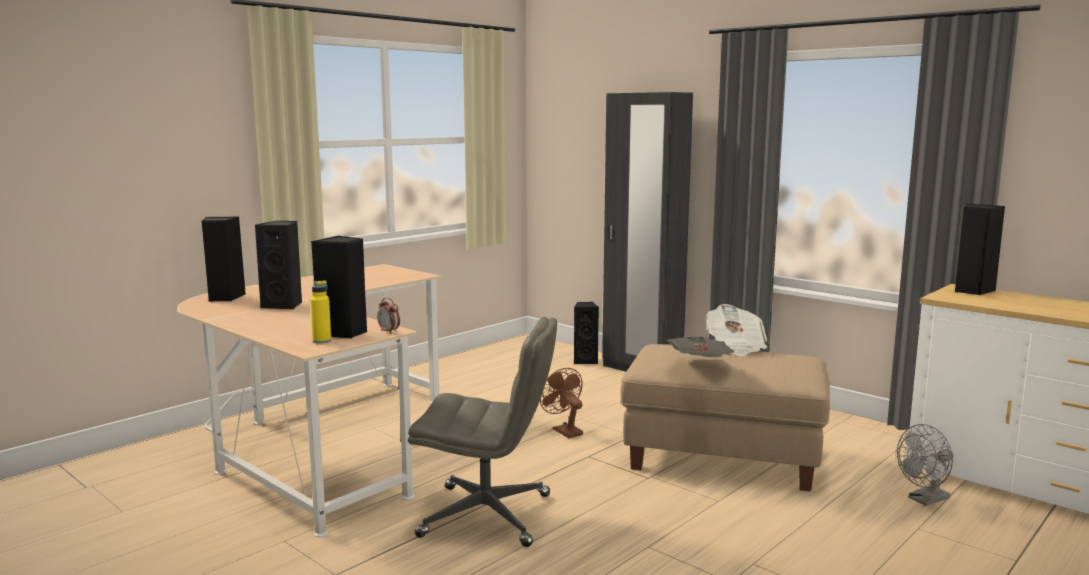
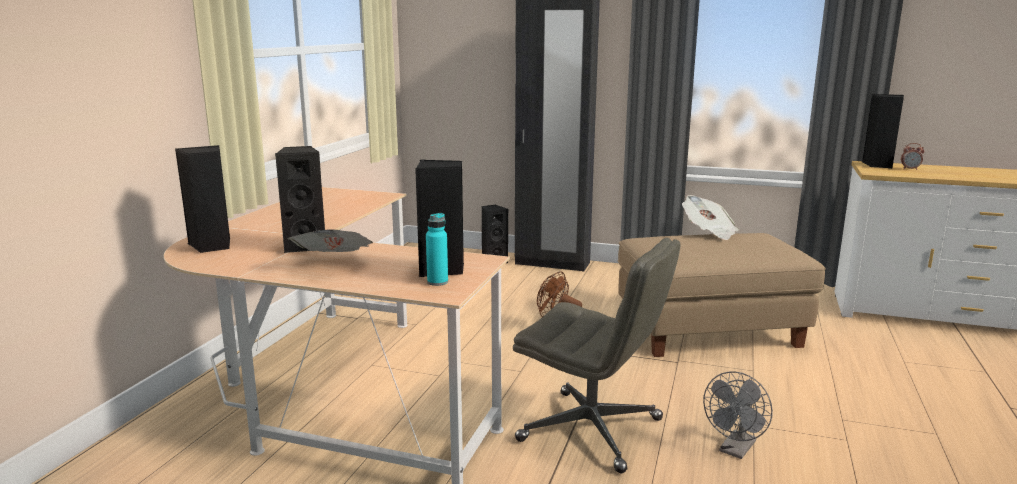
camera: 25 degrees left, 5 degrees up
(322, 341) = (437, 282): yellow bottle -> turquoise bottle
(389, 332) = (486, 261): alarm clock -> alarm clock (910, 169)
(488, 515) = (592, 430): grey office chair -> grey office chair turned 45 degrees clockwise
(700, 365) = (712, 253): newspaper -> newspaper (334, 263)
(924, 500) = (880, 337): grey fan -> grey fan (735, 450)

